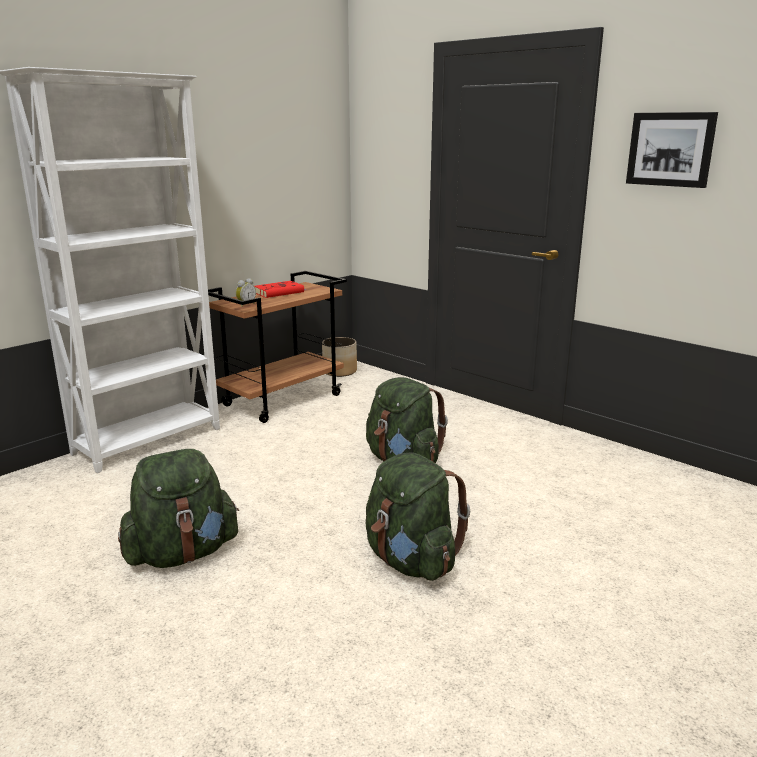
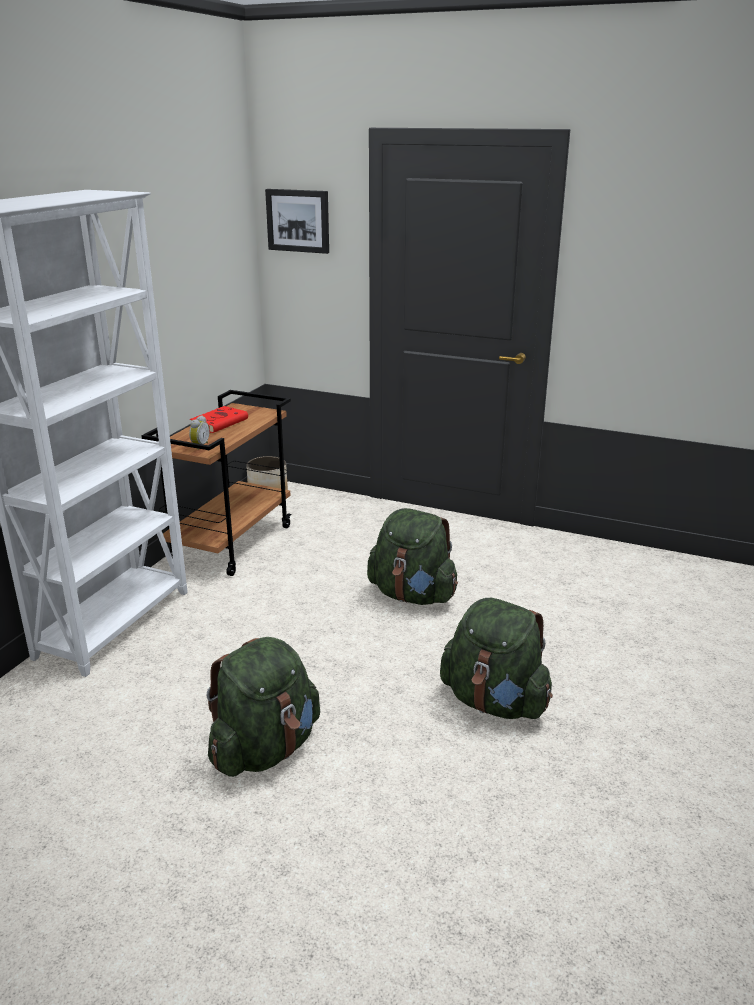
camera: 20 degrees left, 5 degrees up
(670, 149) = (643, 255): picture -> picture (298, 220)

